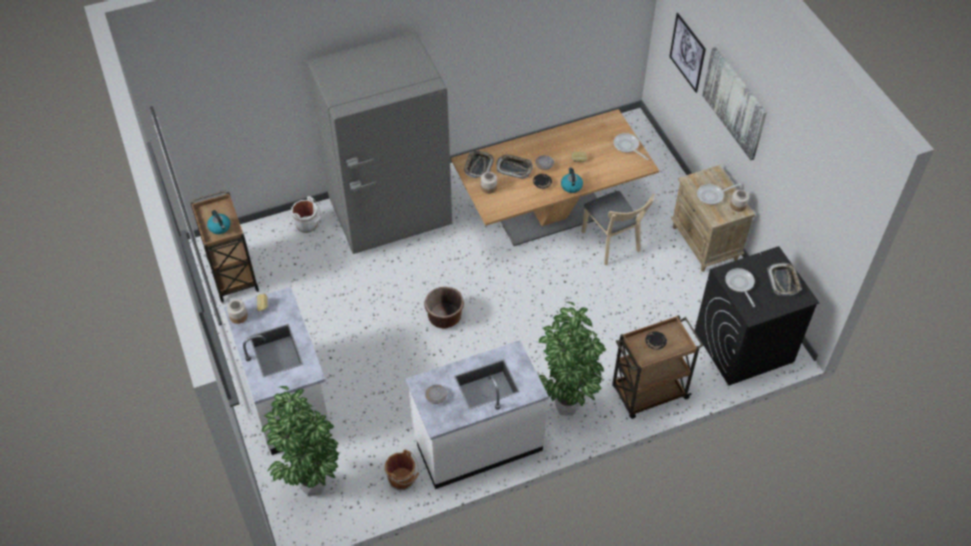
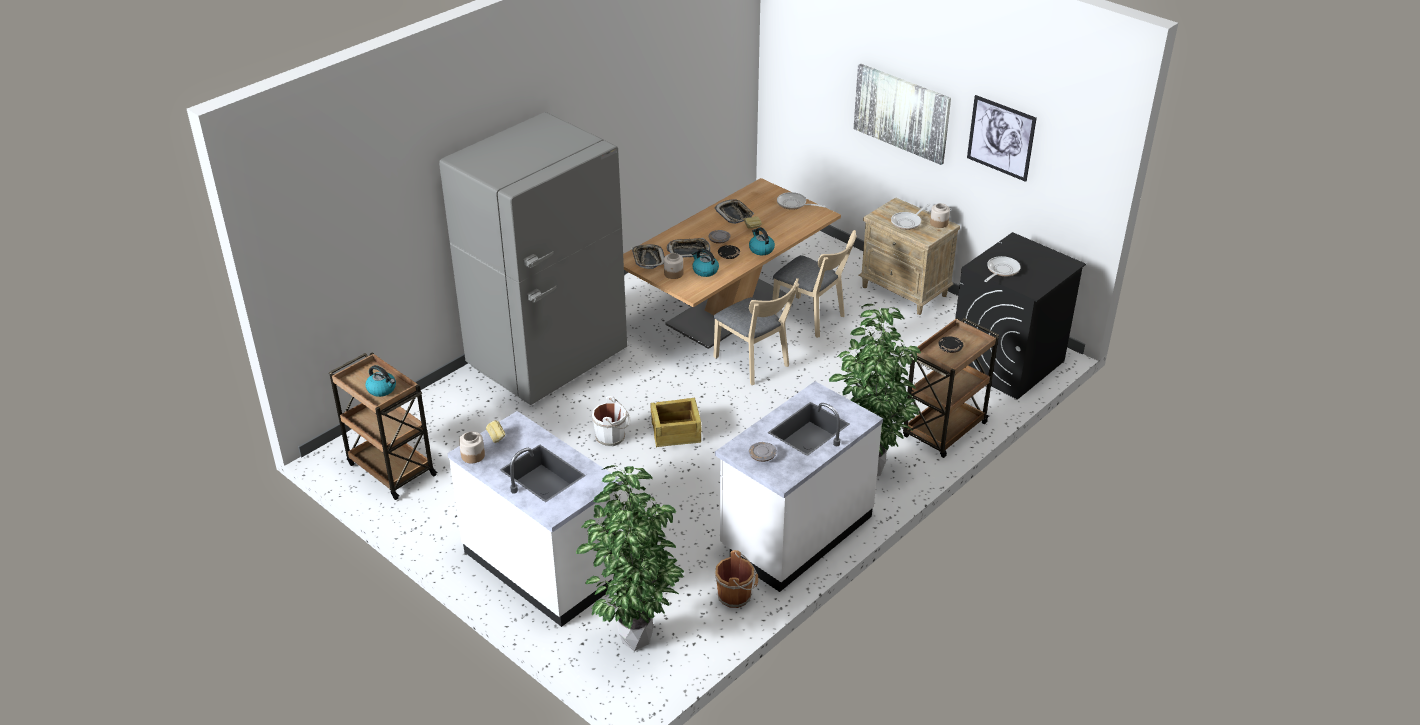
camera: 25 degrees left, 15 degrees down
(308, 225) = (455, 397): white bucket -> white bucket (612, 437)
(444, 317) = (676, 433): brown planter -> crate
(514, 193) = (705, 271): none -> kettle
(540, 274) = (755, 364): none -> beige chair
(687, 52) = (819, 93): picture -> picture (1001, 138)
(740, 284) = (1001, 270): frying pan -> frying pan turned 75 degrees clockwise
(783, 281) = (1039, 257): tray -> tray (734, 214)

